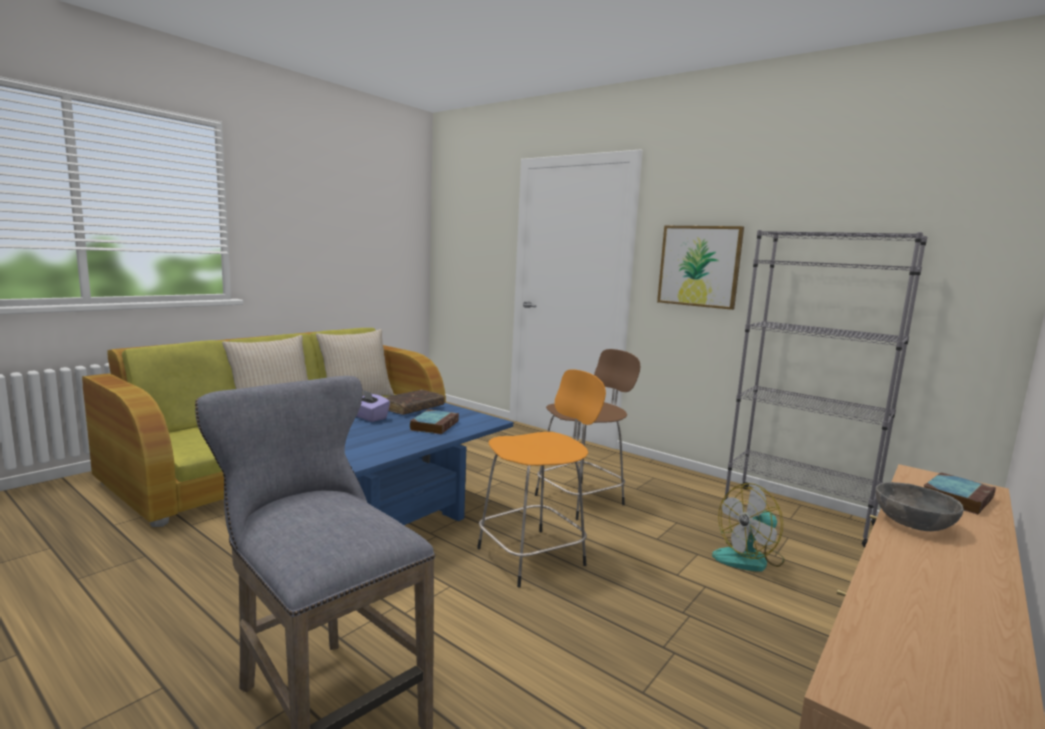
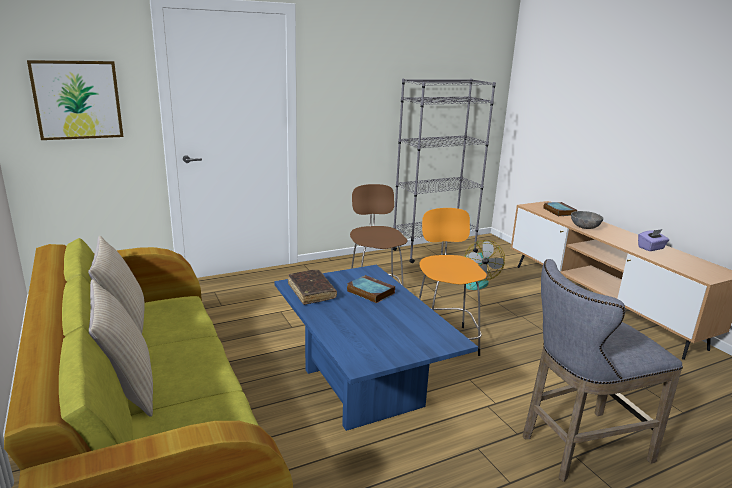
camera: 65 degrees left, 10 degrees up
(369, 417) = (328, 314): purple tissue box -> purple tissue box (651, 248)
(699, 266) = (351, 104): picture -> picture (77, 100)

